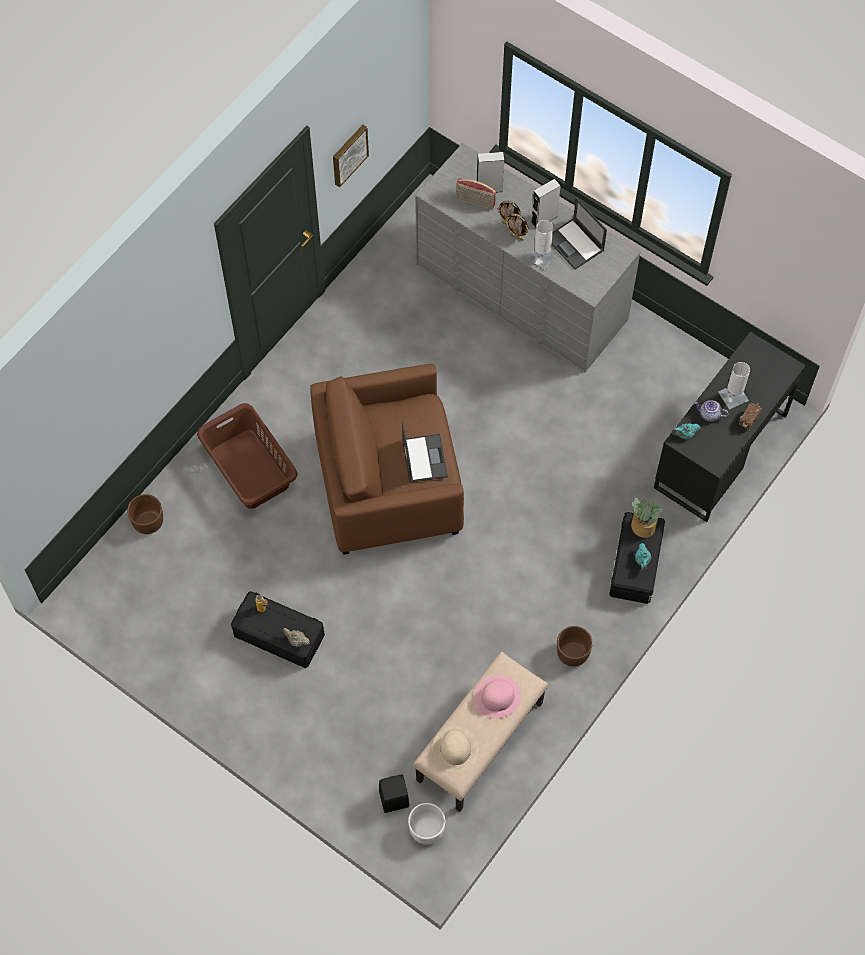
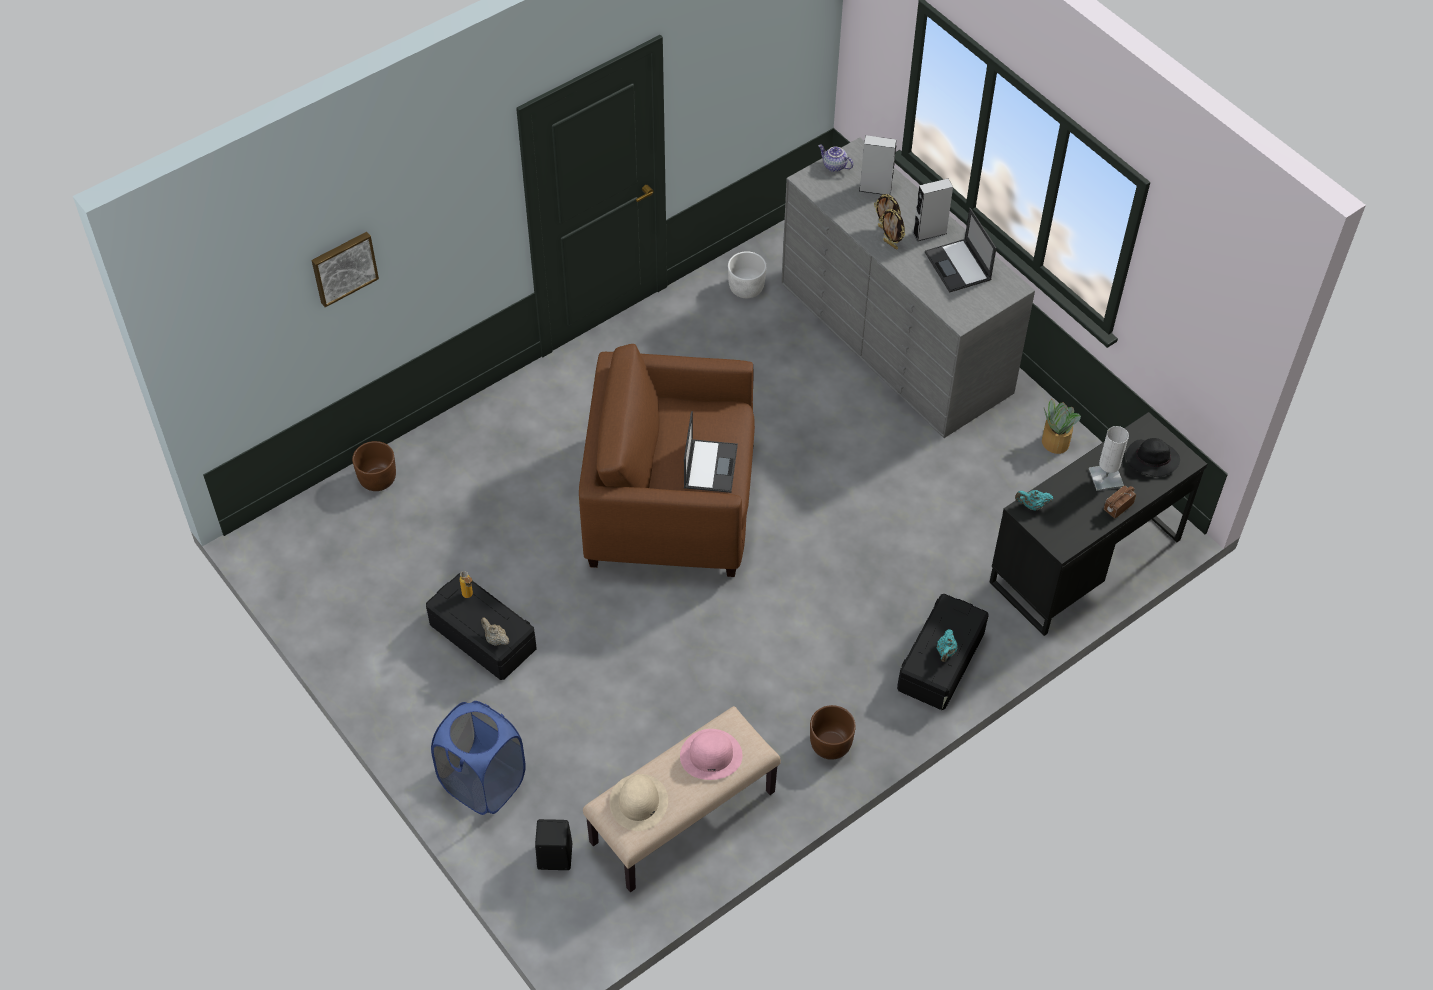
camera: 15 degrees right, 10 degrees down
(249, 470) = (513, 451): brown laundry basket -> none
(320, 755) = (483, 783): none -> blue laundry basket
(348, 154) = (715, 106): picture -> picture (343, 267)
(426, 829) = (582, 902): white planter -> white planter (746, 288)
(475, 202) = (853, 199): radio -> none
(541, 257) = (914, 271): white table lamp -> none
(642, 526) = (958, 613): potted plant -> potted plant (1055, 441)
(709, 415) = (1069, 491): teapot -> teapot (834, 166)
(762, 373) = (1150, 460): none -> black hat

